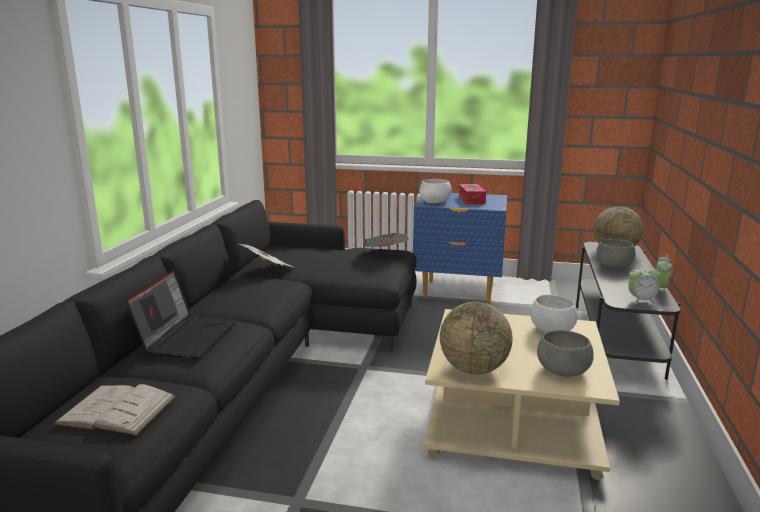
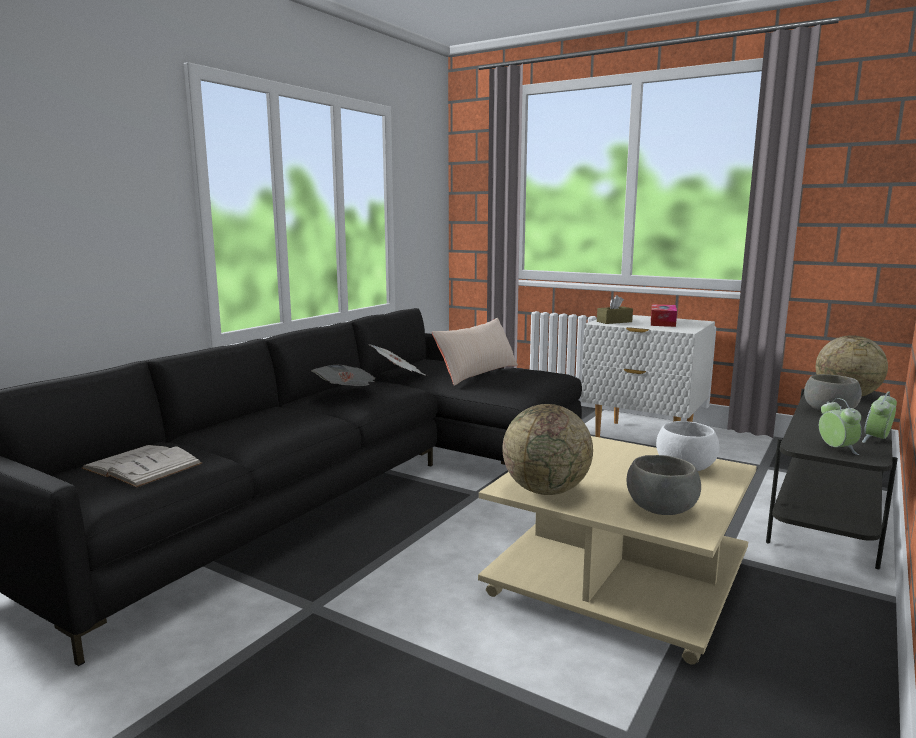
camera: 20 degrees right, 5 degrees down
(187, 337) = (264, 419): laptop -> none
(333, 258) = (477, 373): none -> beige pillow
(385, 253) = (540, 373): newspaper -> newspaper (346, 393)
(434, 202) = (614, 321): white bowl -> brown tissue box
(458, 292) = (642, 436): blue nightstand -> white nightstand
(641, 301) = (836, 449): alarm clock -> alarm clock turned 120 degrees counterclockwise

